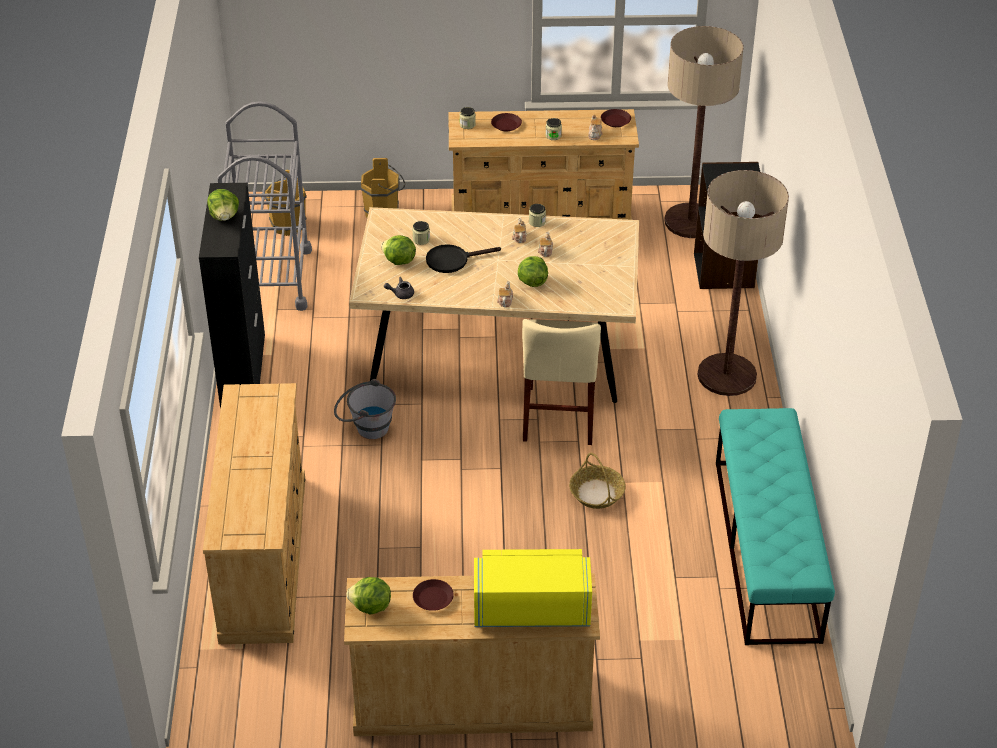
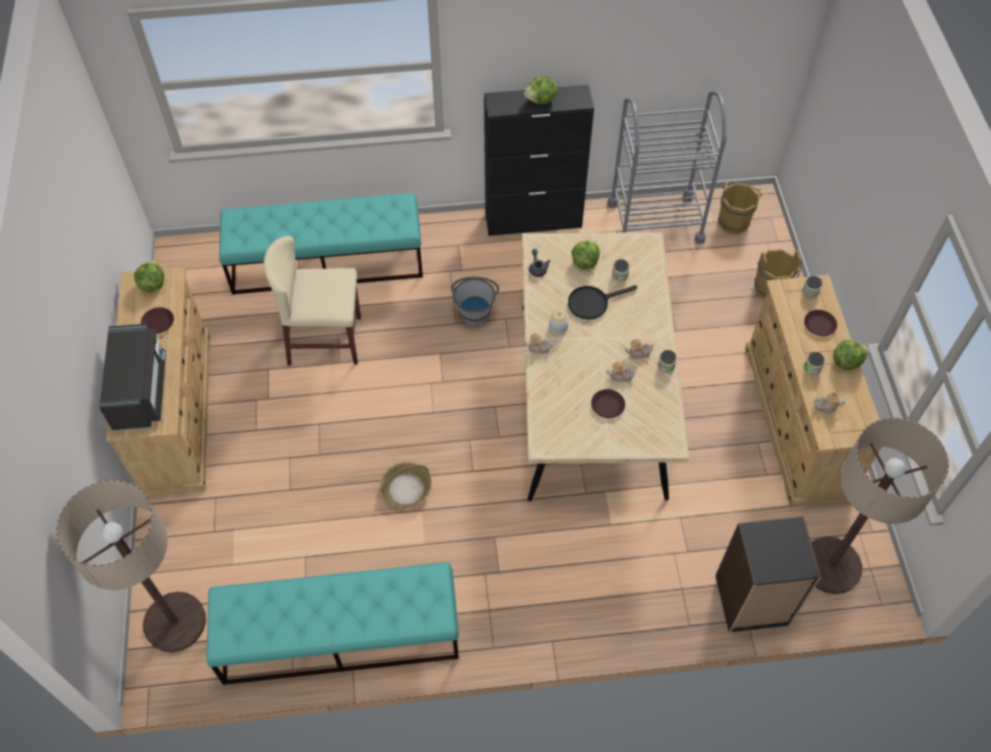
camera: 85 degrees right, 15 degrees up
(263, 557) = (327, 263): beige dresser -> turquoise bench
(453, 260) = (593, 302): black frying pan -> black frying pan turned 90 degrees counterclockwise
(481, 286) = (558, 327): none -> jar
(532, 281) = (570, 368): lettuce -> lettuce (846, 361)
(532, 609) = (140, 390): yellow microwave -> black microwave
(559, 415) = (505, 454): beige chair -> beige chair (325, 340)
(615, 121) = (857, 425): brown plate -> brown plate (607, 405)
(727, 375) = (580, 602): floor lamp -> floor lamp (175, 622)

